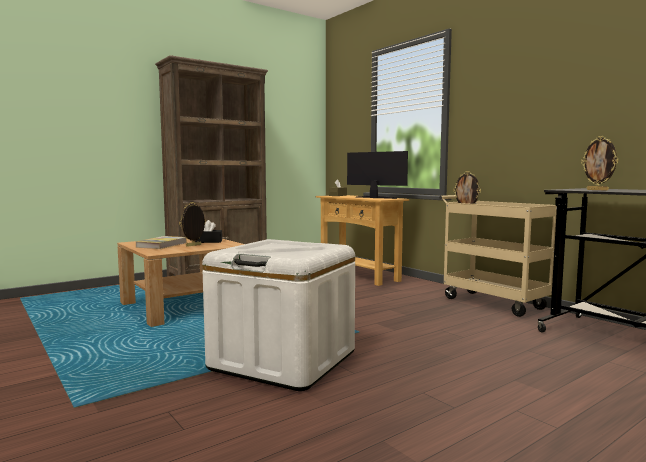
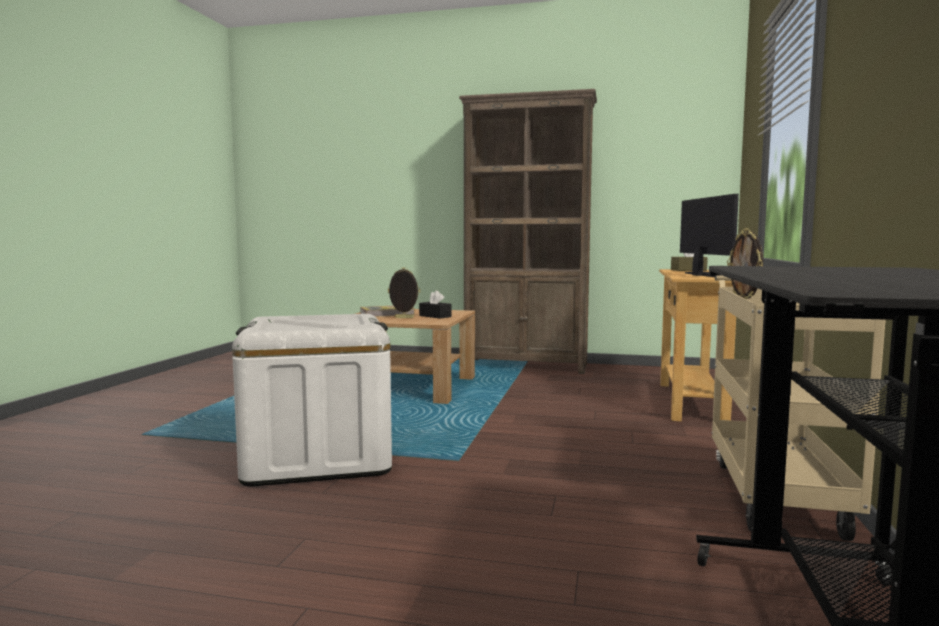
camera: 50 degrees right, 0 degrees up
(597, 190) = (790, 270): picture frame -> none

